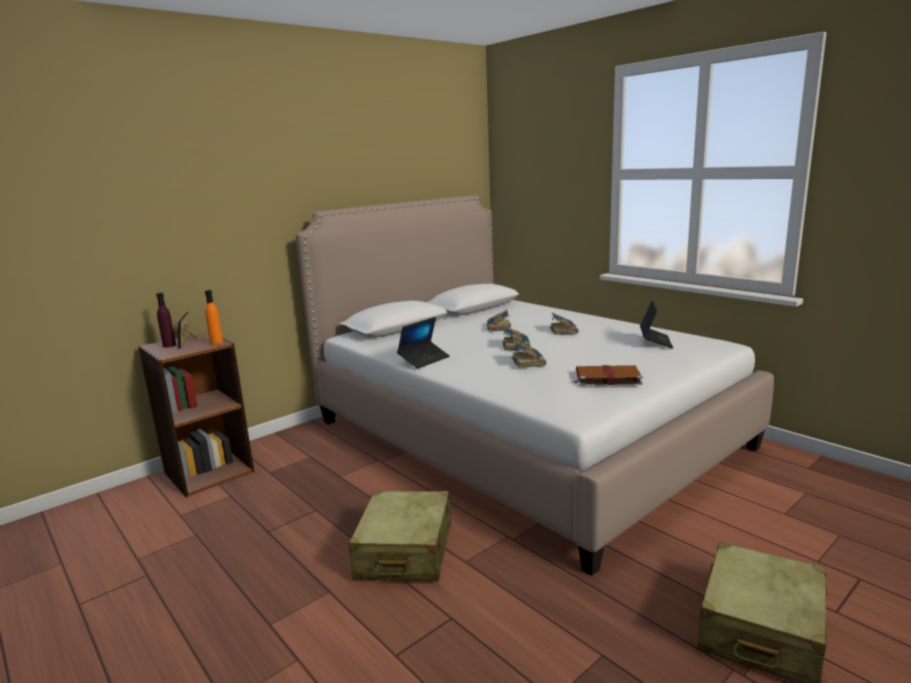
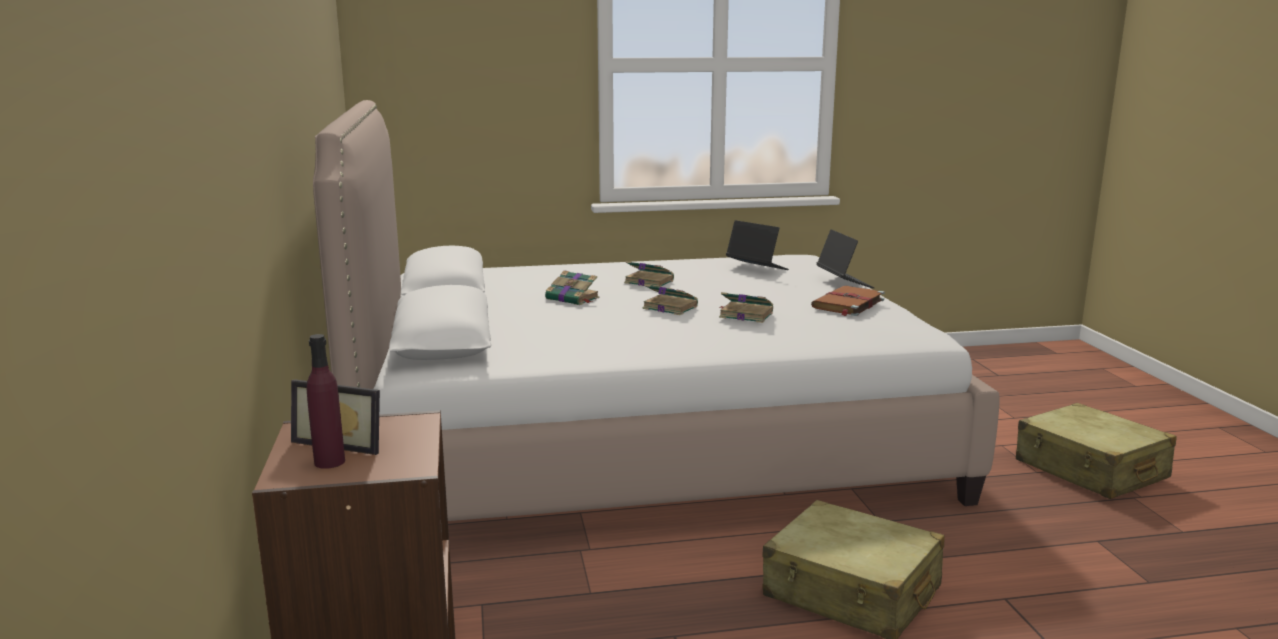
camera: 60 degrees left, 0 degrees up
(216, 343) = (408, 421): orange bottle -> none
(424, 359) = (639, 352): laptop -> laptop (844, 282)

